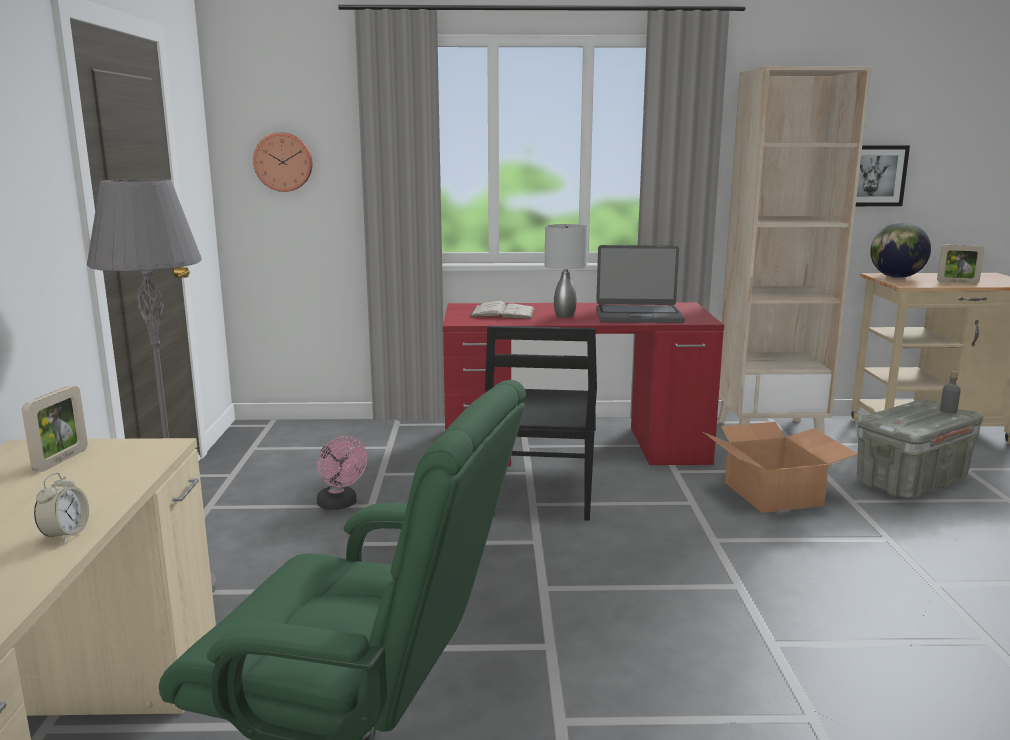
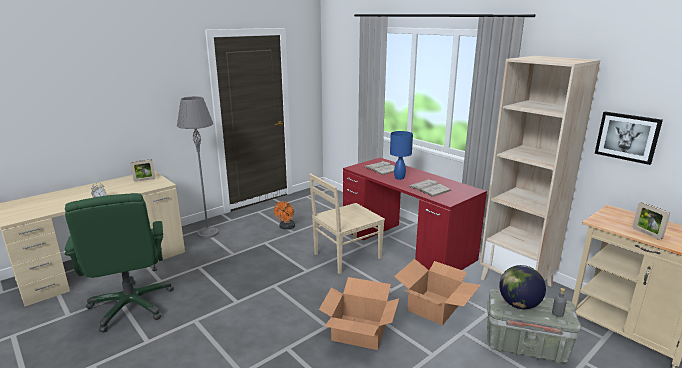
camera: 50 degrees right, 5 degrees up
(283, 162) = (341, 81): wall clock -> none
(340, 505) = (286, 227): pink fan -> orange fan
(541, 496) = (346, 256): black chair -> beige chair
(564, 315) = (399, 178): grey table lamp -> blue table lamp
(638, 315) = (429, 188): laptop -> white book
(784, 566) = (359, 332): none -> cardboard box
(896, 277) = (618, 215): globe -> globe (518, 304)

